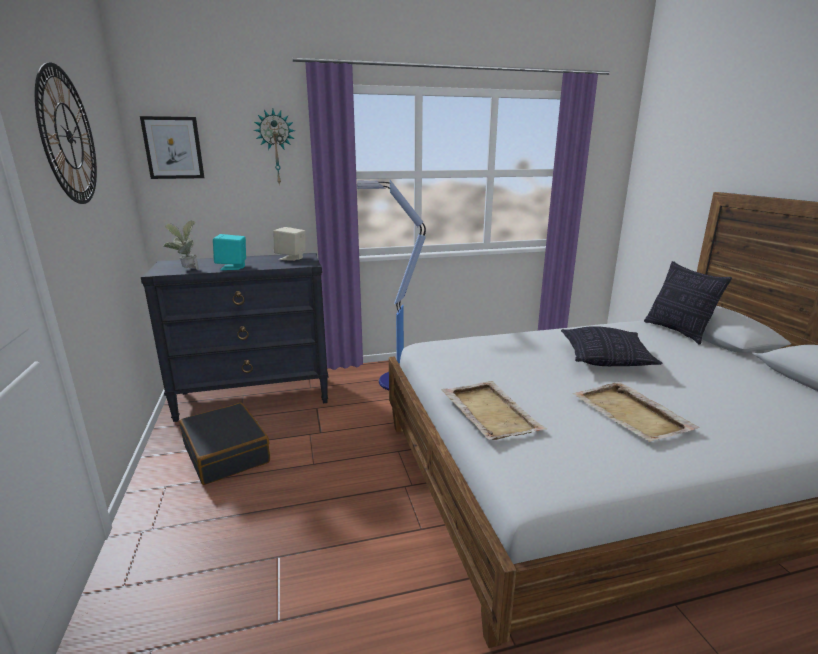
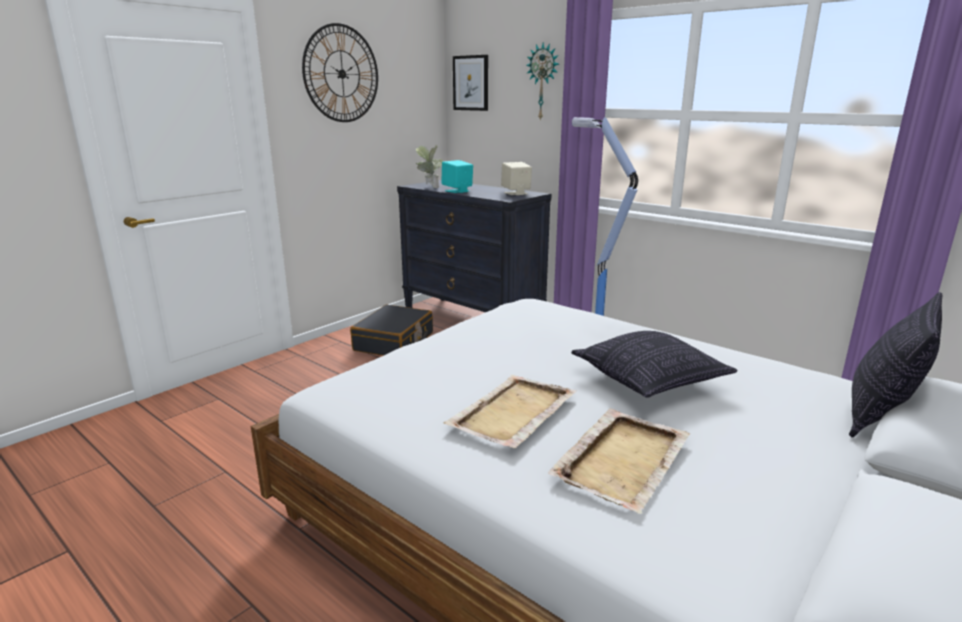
camera: 55 degrees right, 0 degrees up
(489, 412) = (425, 351): beige tray -> beige tray (623, 459)

